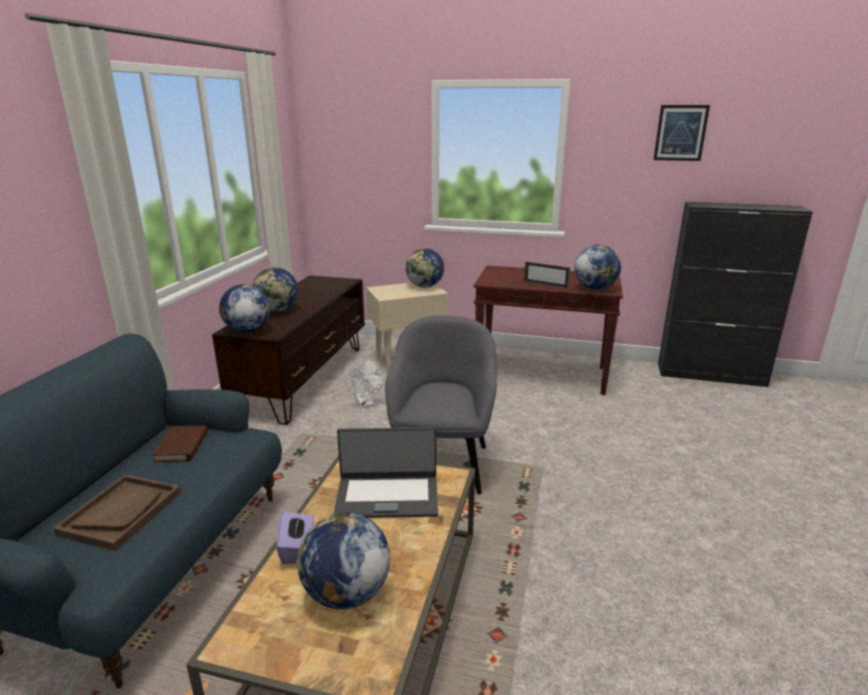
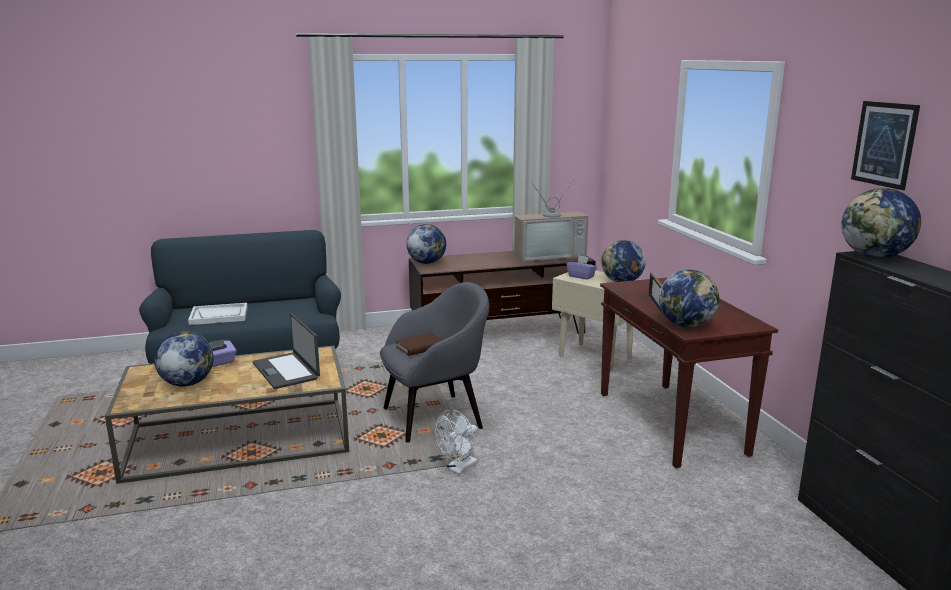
camera: 60 degrees right, 5 degrees down
(121, 512) = (219, 315): brown tray -> white tray
(182, 446) = (290, 306): brown book -> brown book (421, 347)
(278, 310) = (476, 259): globe -> globe (875, 257)
(319, 286) = (549, 255): none -> television
(366, 403) = (493, 364): white fan -> white fan (458, 468)
(391, 292) = (581, 276): none -> purple tissue box

